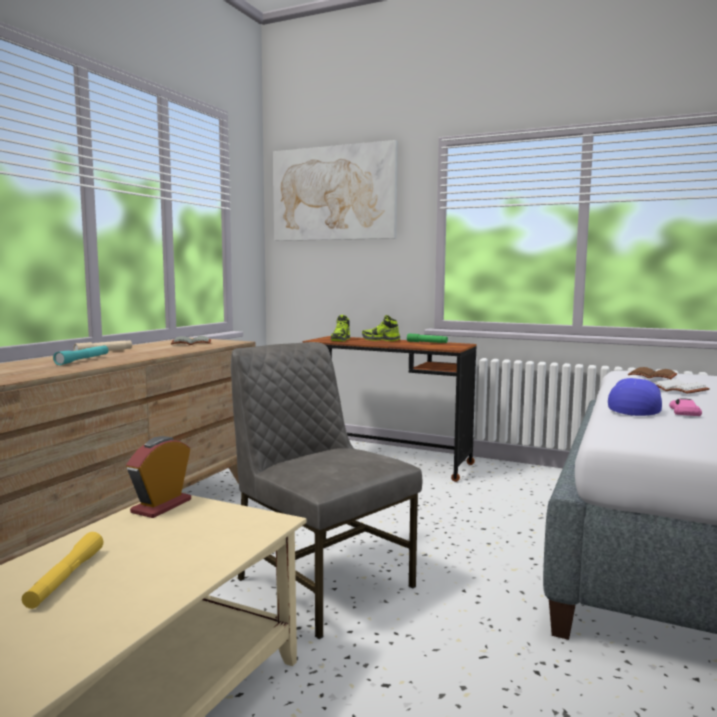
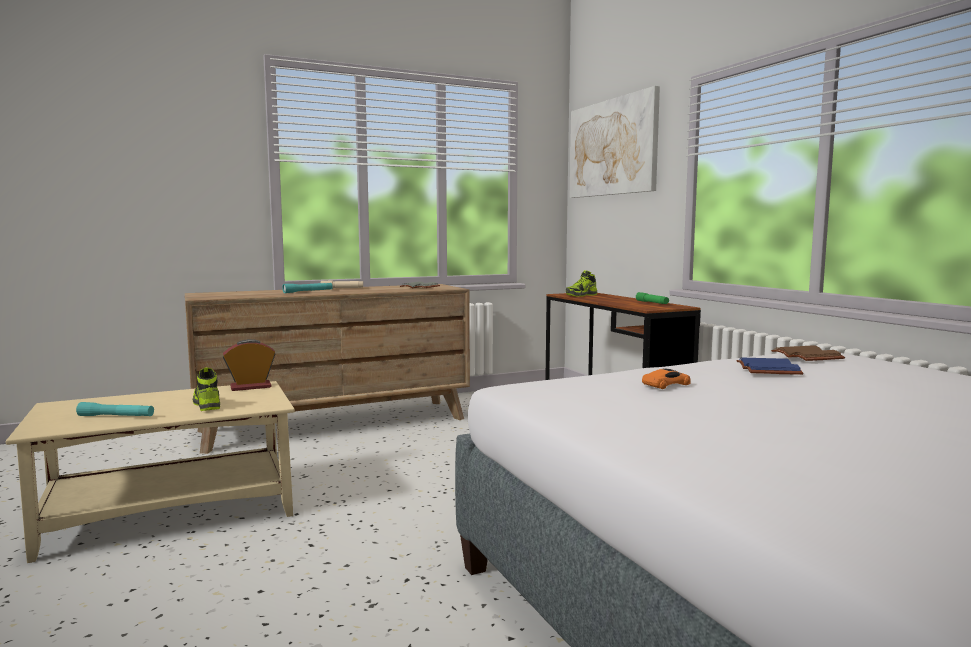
camera: 40 degrees right, 0 degrees up
(65, 578) = (140, 404): yellow flashlight -> none
(92, 611) = (116, 416): none -> turquoise flashlight
(321, 582) = (389, 484): grey chair -> none
(381, 340) = (618, 298): shoe -> shoe (206, 404)
(635, 408) = (629, 374): cap -> none
(674, 389) = (766, 369): white book -> blue book
(684, 412) = (667, 384): pink toy car -> orange toy car

